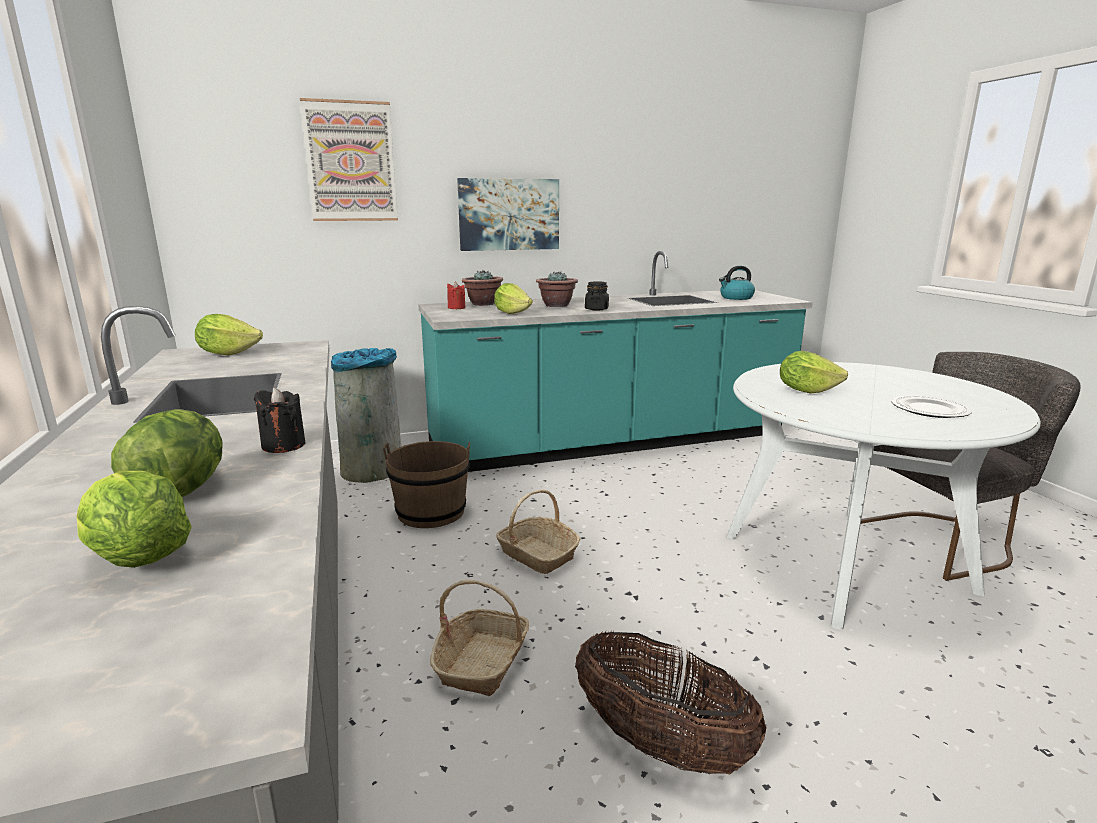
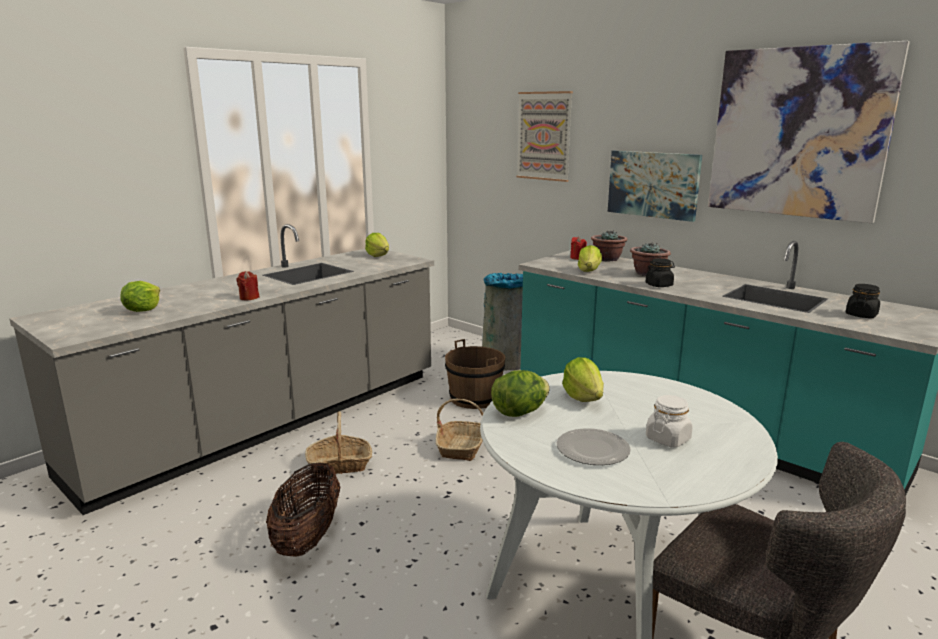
camera: 60 degrees right, 0 degrees up
(180, 490) = (196, 299): lettuce -> lettuce (519, 412)
(283, 445) = (249, 297): black candle -> red candle
(638, 156) = (798, 133): none -> picture
(736, 298) = (861, 315): kettle -> black jar
(908, 388) = (668, 439): none -> white jar

